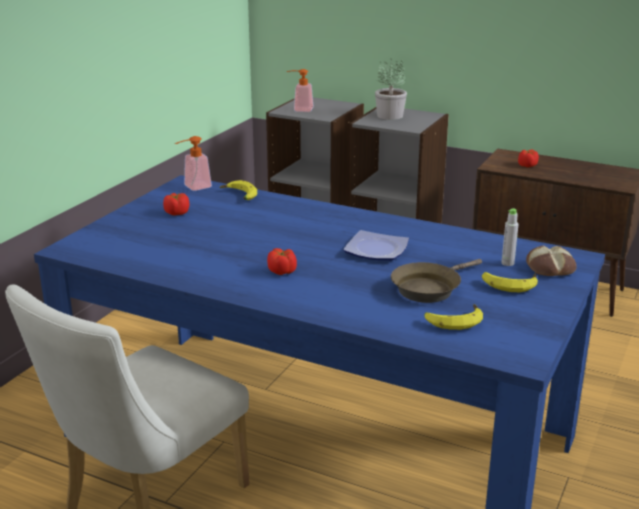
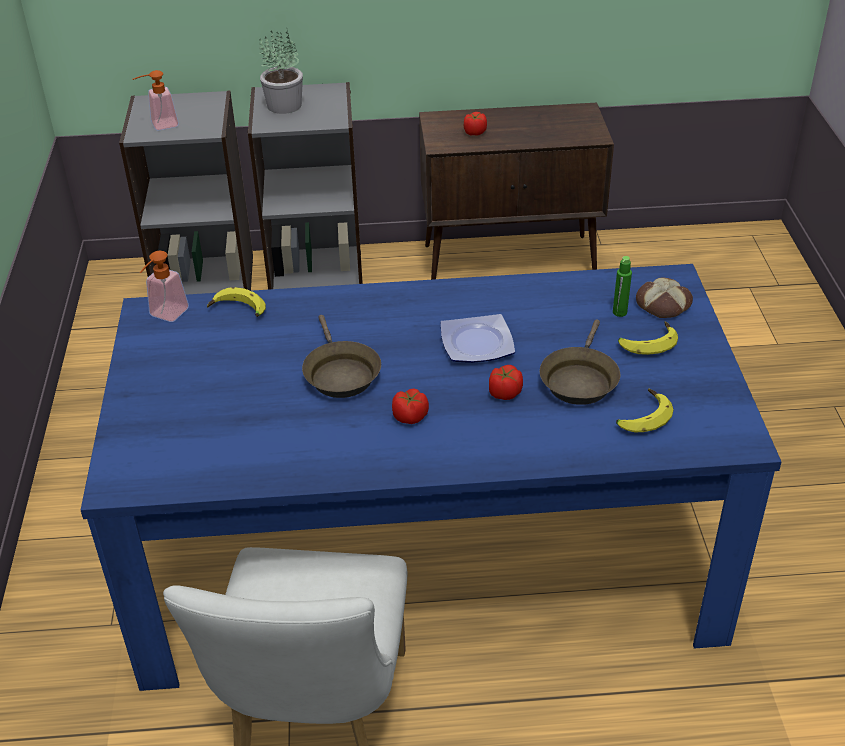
camera: 30 degrees left, 15 degrees up
(176, 213) = (191, 368): tomato -> tomato (504, 393)
(263, 239) = (340, 373): none -> brown frying pan
(507, 263) = (619, 312): grey bottle -> green bottle

